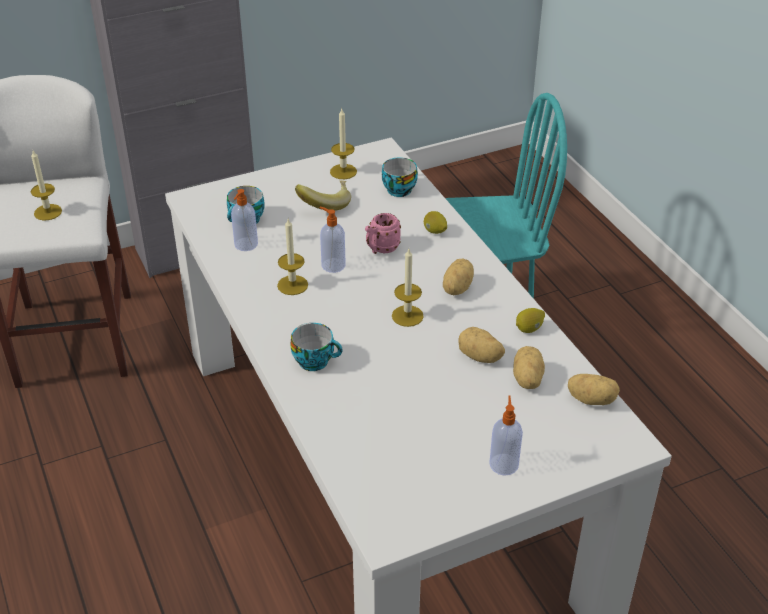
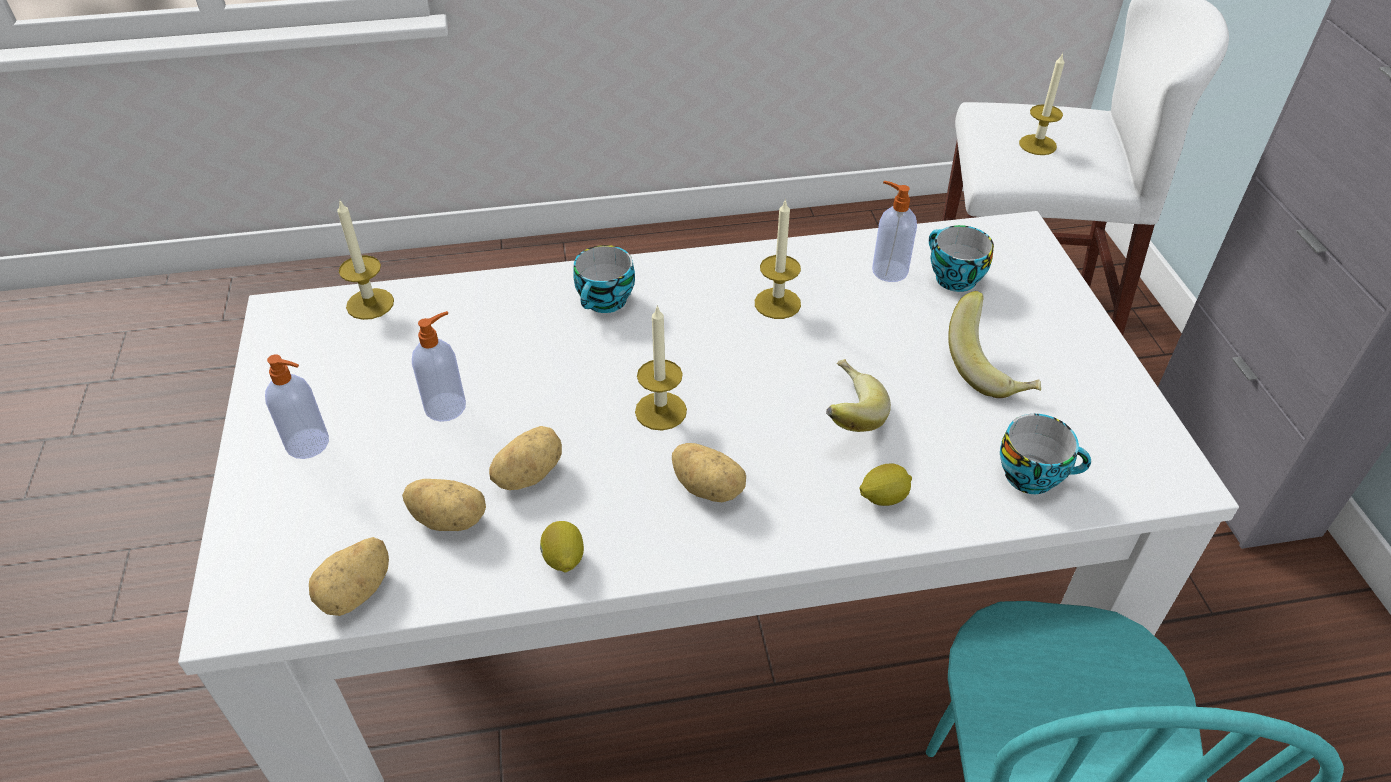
camera: 105 degrees right, 5 degrees up
(332, 265) = (815, 351): soap dispenser -> soap dispenser (447, 406)
(343, 171) = (1097, 409): candle -> candle (370, 304)
(381, 249) = (844, 414): pink mug -> banana

